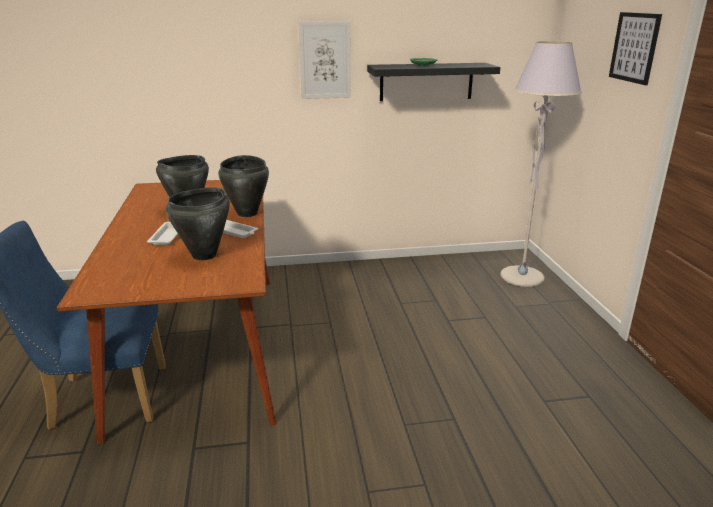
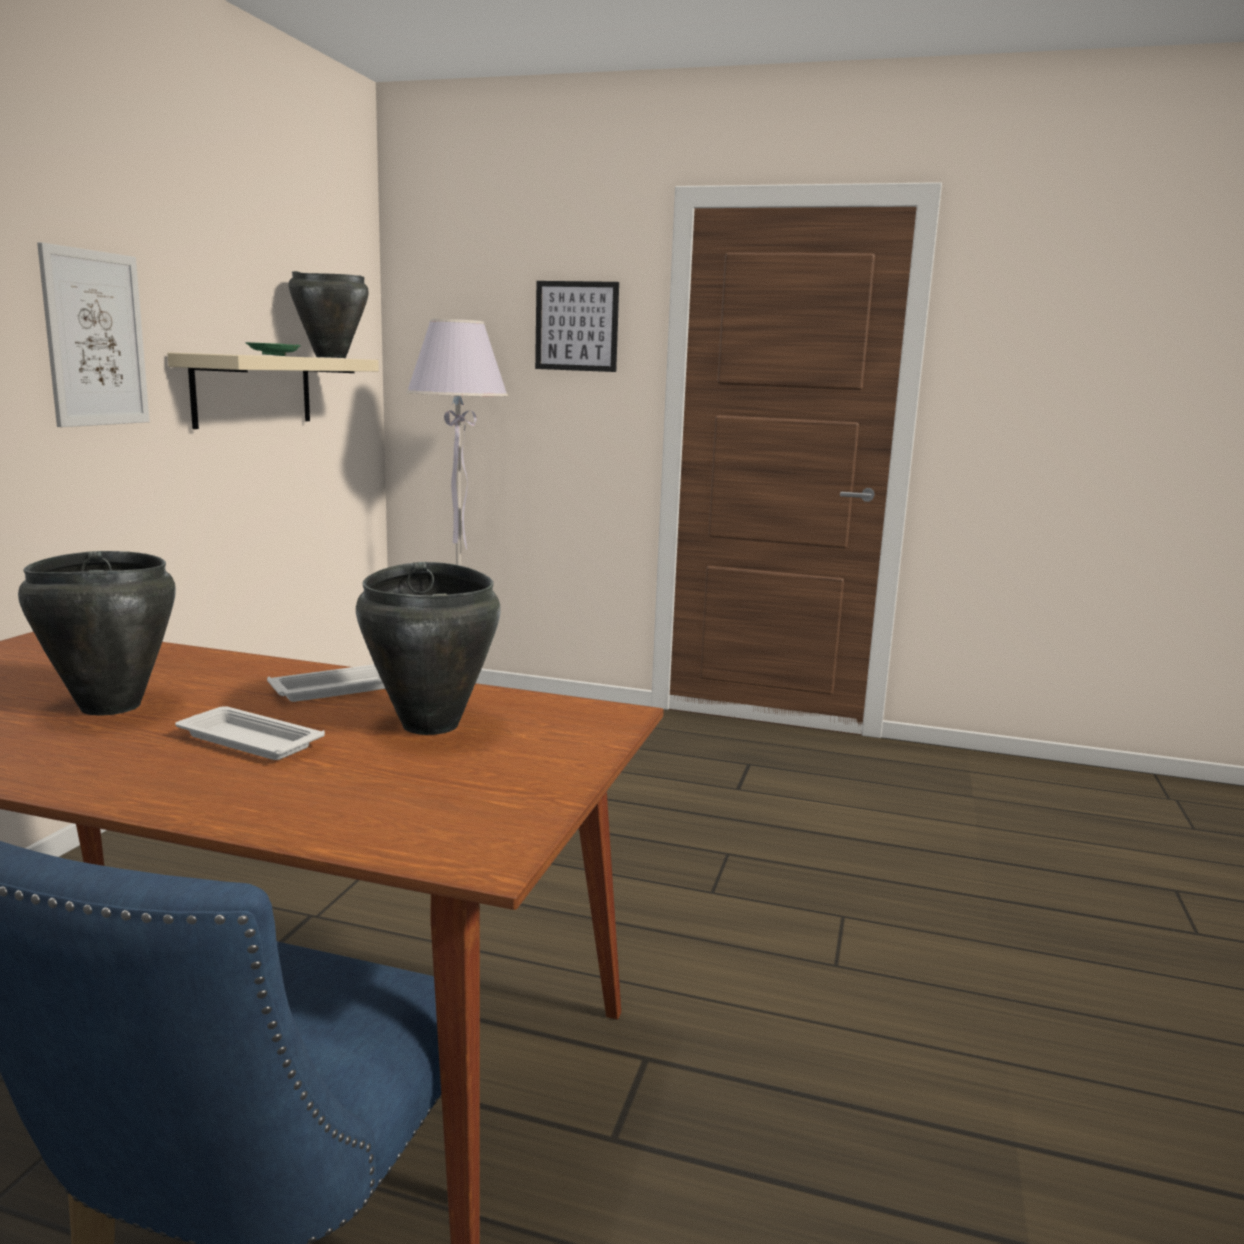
camera: 65 degrees left, 10 degrees down
(247, 213) = (257, 666): black cooking pot -> black cooking pot (330, 357)
(426, 82) = (253, 390): black shelf -> beige shelf

